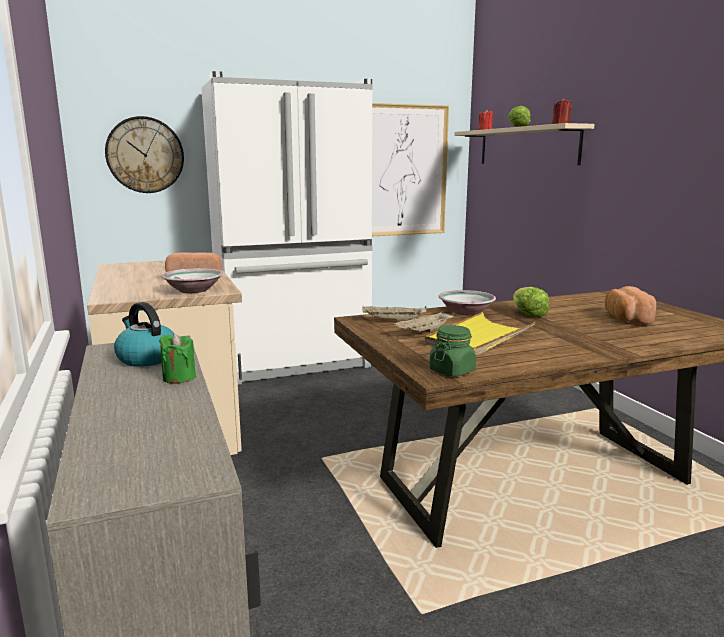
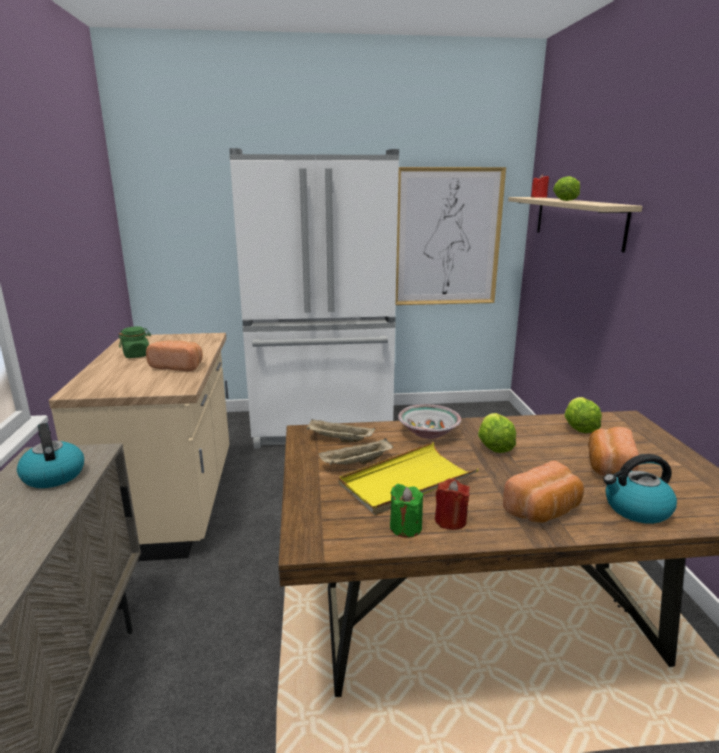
camera: 15 degrees right, 5 degrees up
(145, 155) = (189, 223): wall clock -> none
(179, 378) = (51, 512): green candle -> green candle (405, 527)
(194, 290) = (157, 386): bowl -> none
(452, 371) = (331, 538): green jar -> green jar (137, 355)
(560, 124) = (604, 203): red candle -> red candle (450, 520)
(582, 300) = (579, 426): none -> lettuce
(602, 343) = (544, 511): none -> bread
(665, 336) = (636, 509): none -> kettle

